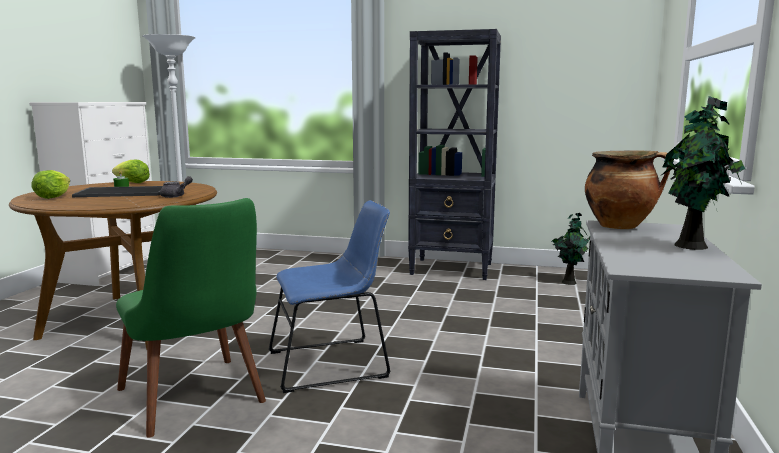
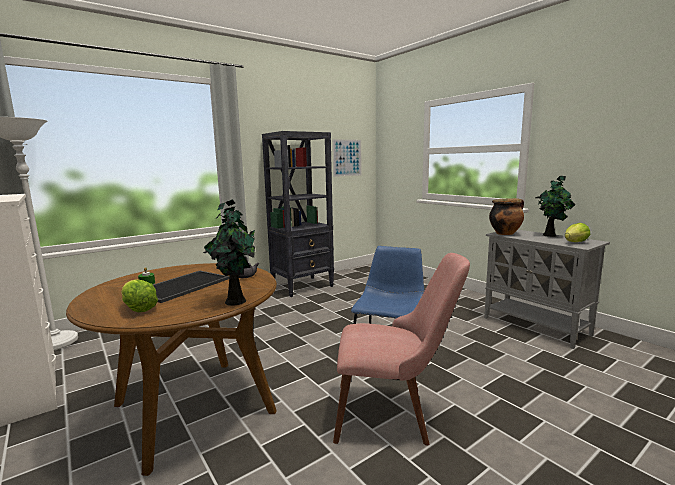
camera: 50 degrees left, 0 degrees up
(132, 183) = (131, 278): lettuce -> lettuce (575, 242)
(199, 402) = (395, 413): green chair -> pink chair
(569, 282) = (365, 275): potted plant -> potted plant (235, 300)
(583, 72) = (347, 157): none -> picture

